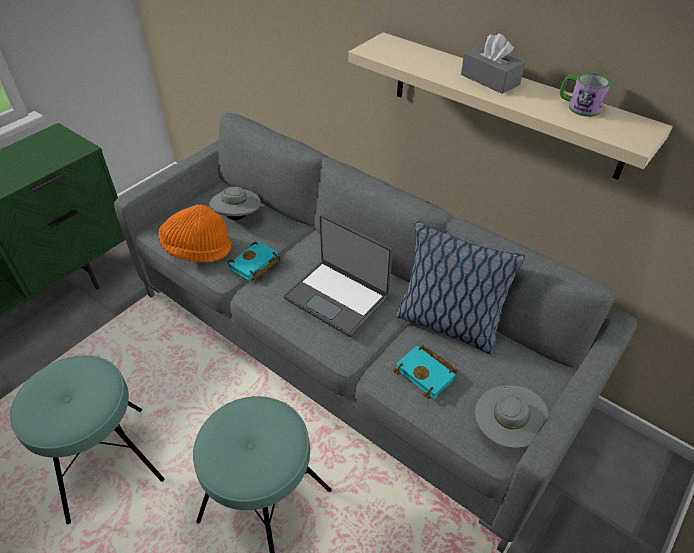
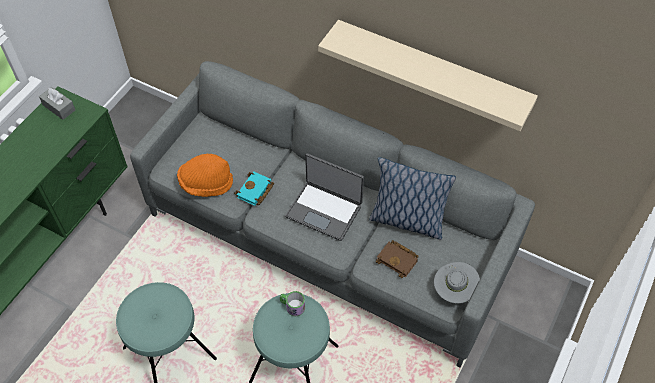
camera: 10 degrees left, 10 degrees up
(237, 217) = (228, 149): grey hat -> none
(427, 374) = (398, 260): turquoise book -> brown book
(490, 79) = (421, 65): grey tissue box -> grey tissue box (59, 107)
(578, 106) = (480, 85): mug -> mug (292, 306)

